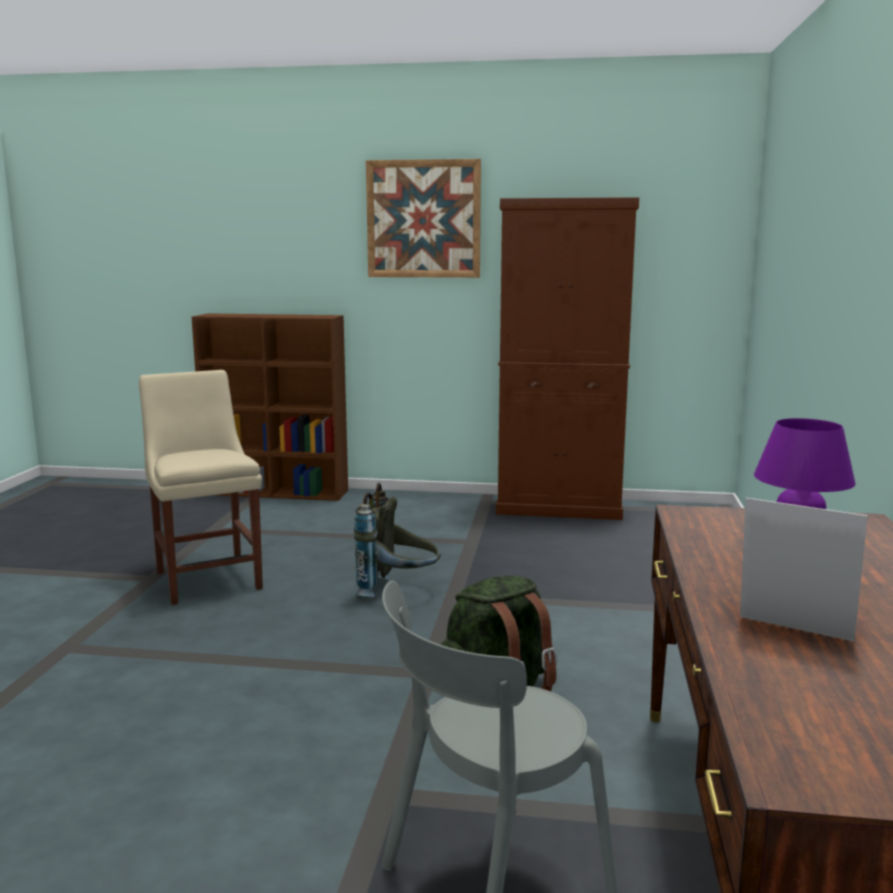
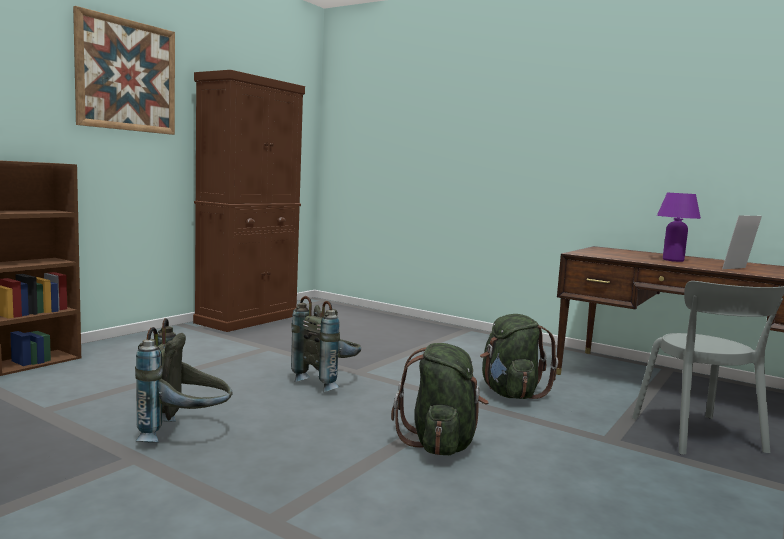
camera: 65 degrees left, 5 degrees down
(207, 578) = (185, 434): beige chair -> grey backpack
(272, 681) = (440, 444): none -> green backpack

